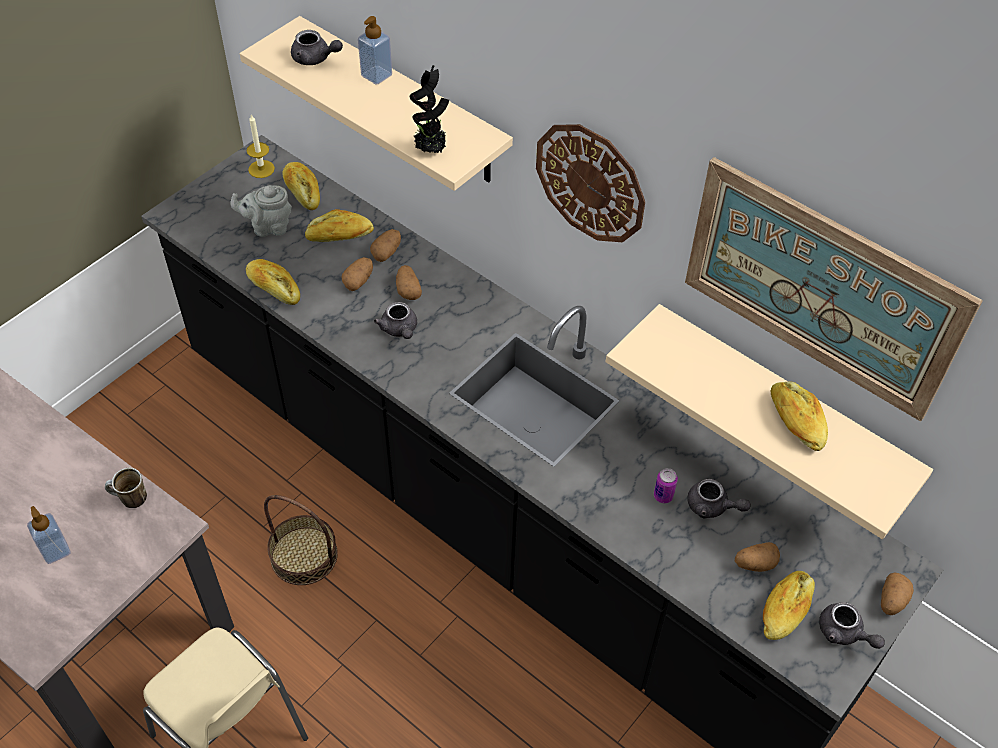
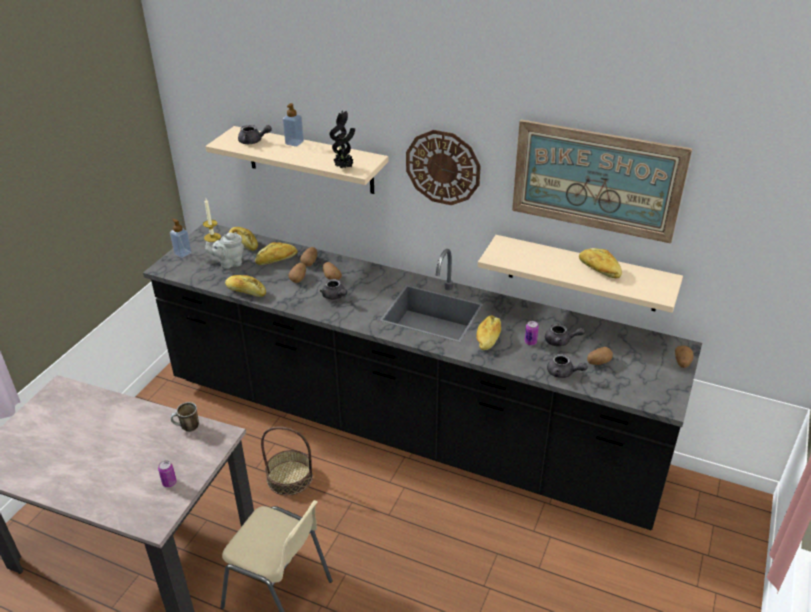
camera: 15 degrees left, 15 degrees down
(55, 551) = (146, 466): soap dispenser -> soap dispenser (182, 253)
(77, 589) = (169, 483): none -> can
(785, 610) = (626, 379): bread -> bread (488, 338)
(844, 633) = (665, 383): grey teapot -> grey teapot (563, 373)

